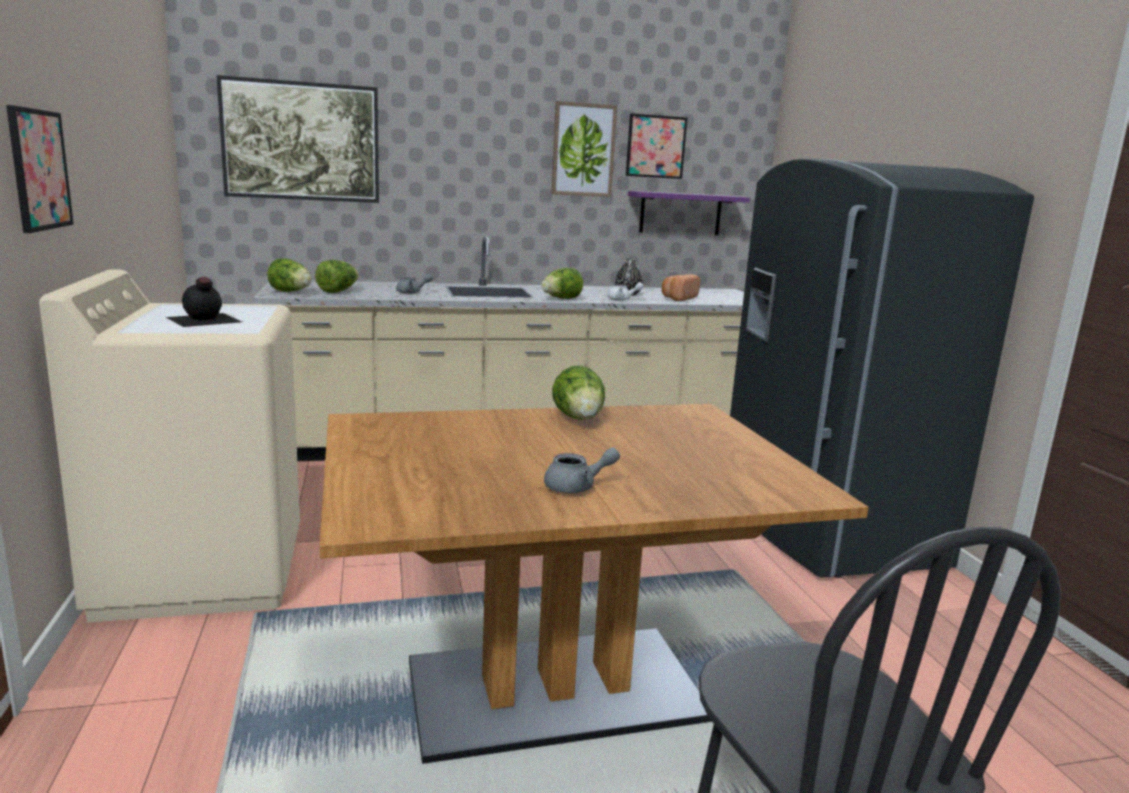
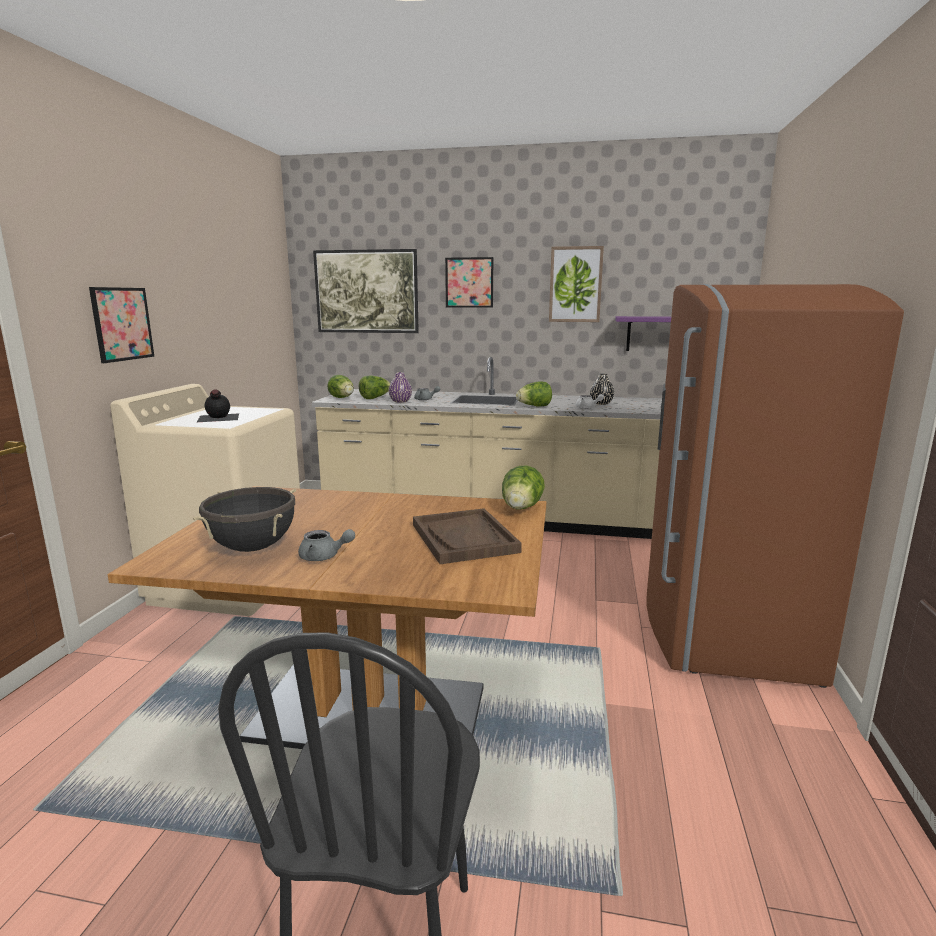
camera: 25 degrees right, 0 degrees up
(383, 295) = (400, 401): none -> purple vase
(469, 488) = (252, 548): none -> black cooking pot
(580, 419) = (413, 505): lettuce -> lettuce (521, 509)
(655, 146) = (640, 277): picture -> picture (469, 282)
(678, 298) = (642, 408): bread -> none
(695, 449) = (464, 538): none -> brown tray
(822, 527) = (720, 625): grey fridge -> brown fridge

